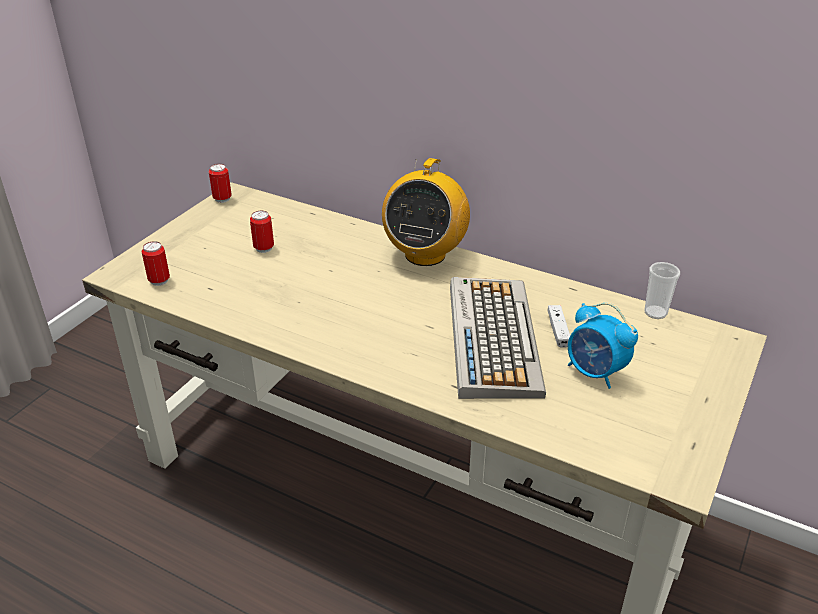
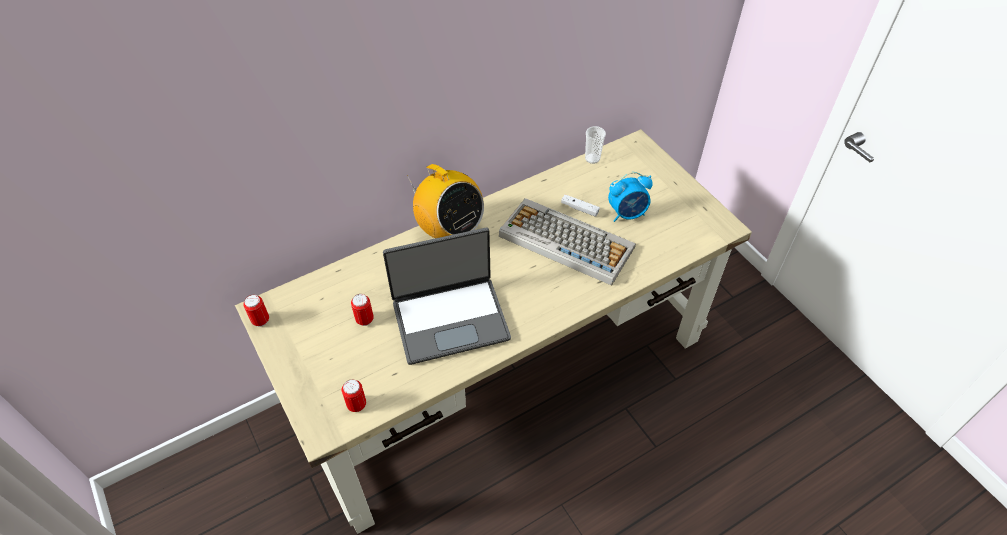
camera: 60 degrees left, 15 degrees up
(305, 296) = (450, 319): none -> laptop

